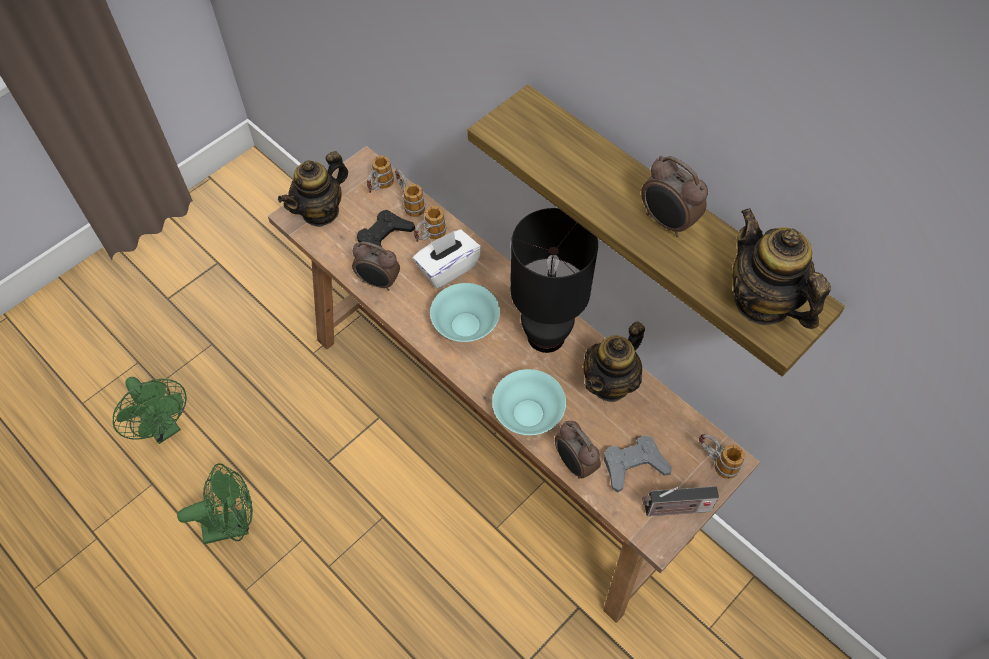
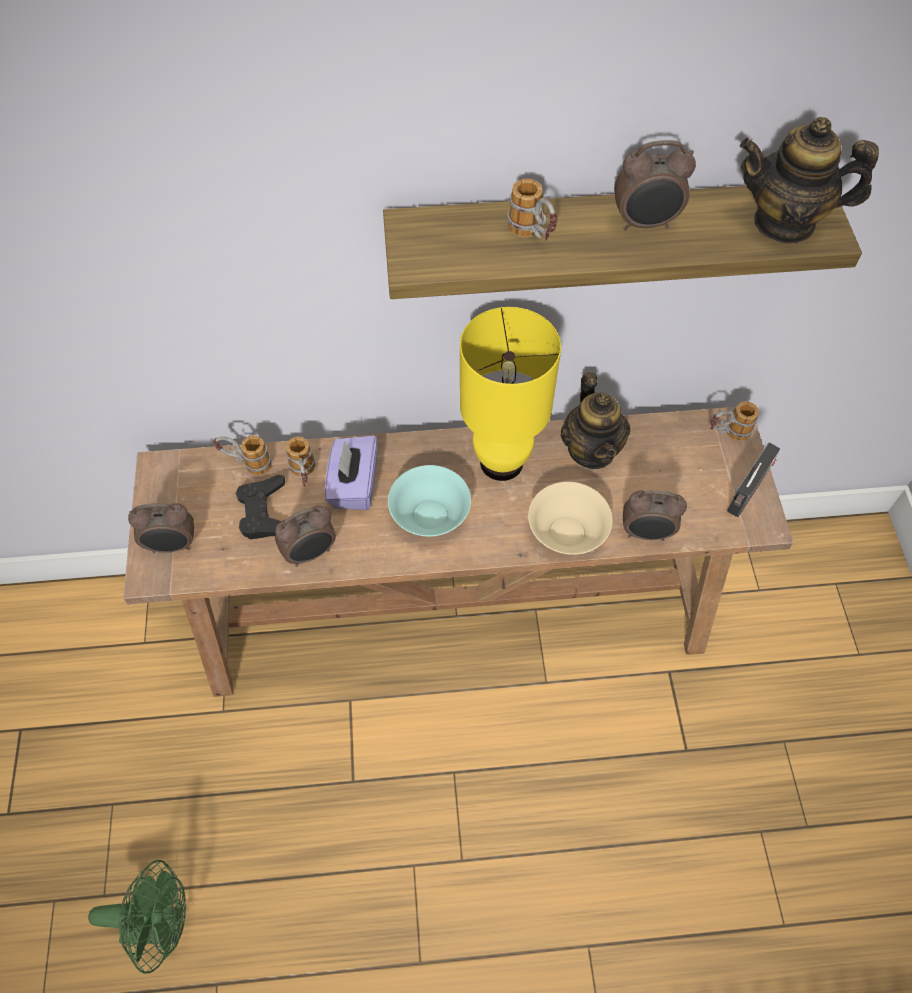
camera: 50 degrees left, 0 degrees up
(233, 524) = (339, 925): green fan -> none
(320, 211) = (172, 546): teapot -> alarm clock
(379, 188) = (201, 476): mug -> mug (533, 236)
(447, 268) = (354, 485): white tissue box -> purple tissue box
(528, 412) = (566, 531): turquoise bowl -> beige bowl
(545, 335) = (500, 462): black table lamp -> yellow table lamp
(633, 465) = (683, 491): grey game controller -> none

